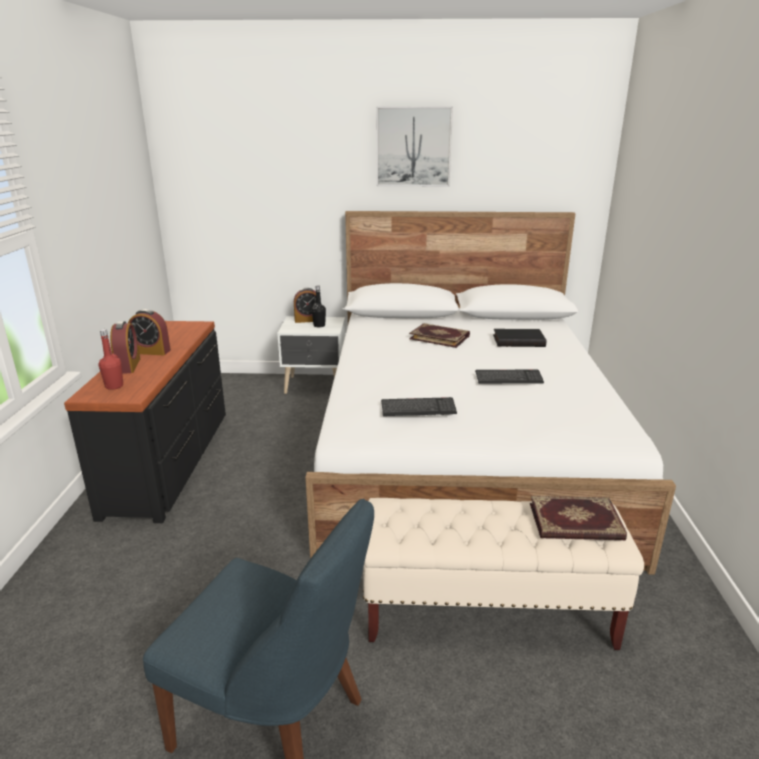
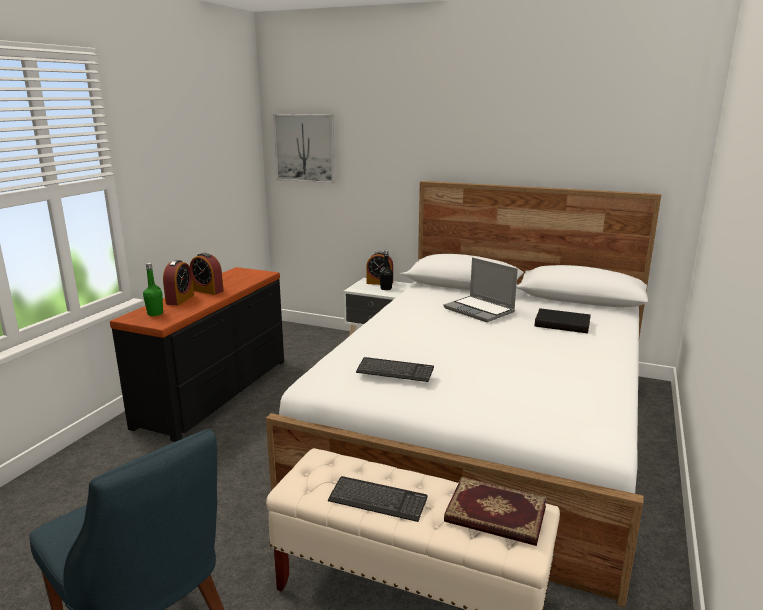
camera: 20 degrees right, 5 degrees down
(114, 386) = (155, 313): red bottle -> green bottle
(413, 147) = (490, 121): picture -> picture (305, 148)
(439, 337) = (480, 310): book -> laptop
(508, 378) = (517, 358): keyboard -> keyboard (377, 500)

